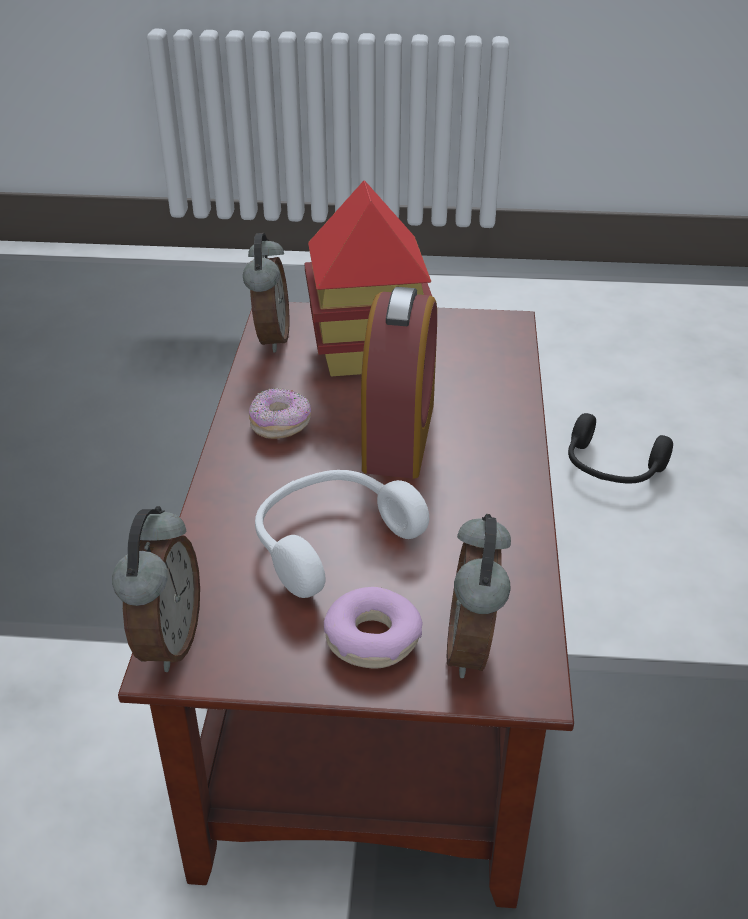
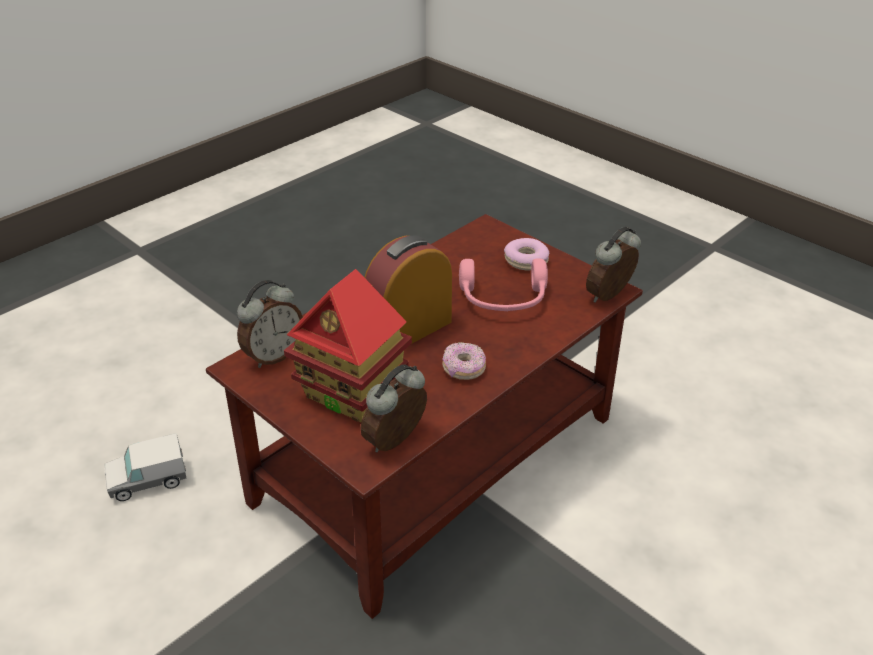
camera: 140 degrees left, 0 degrees up
(330, 540) = (503, 300): white headphones -> pink headphones
(473, 648) = (492, 241): alarm clock -> alarm clock (273, 355)
(611, 468) = (148, 481): black headphones -> toy truck

